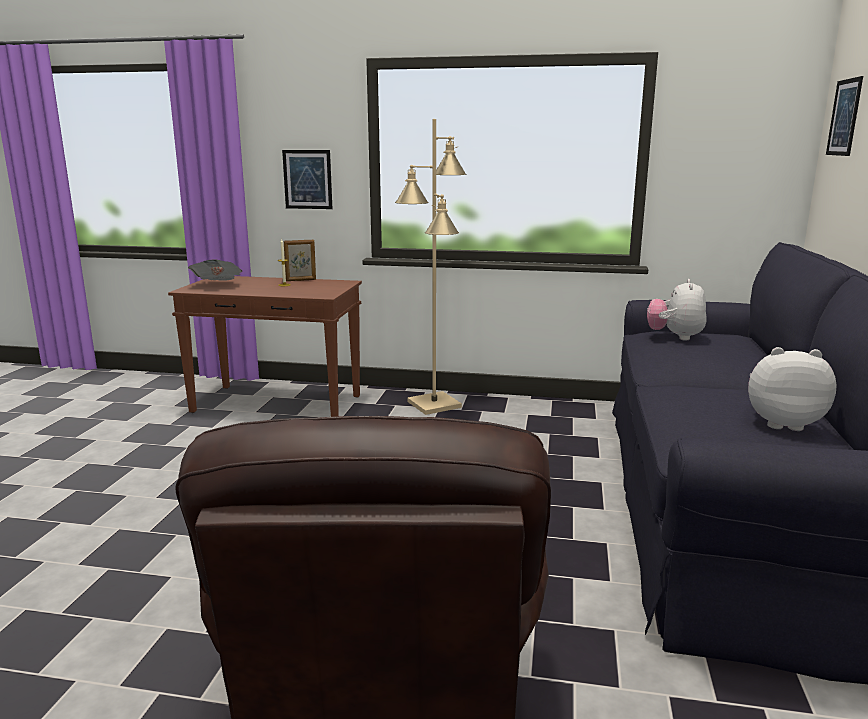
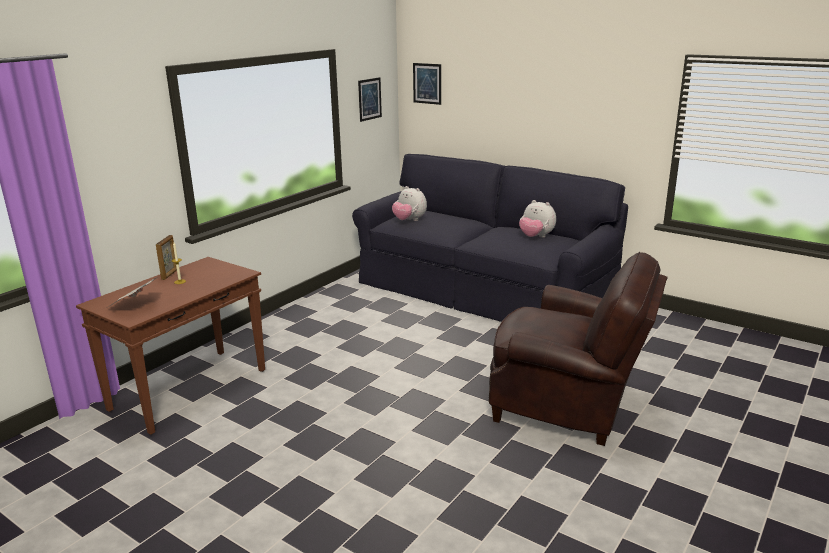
camera: 65 degrees left, 5 degrees up
(307, 179) = (130, 183): picture -> picture (369, 99)
(435, 404) = (275, 329): beige floor lamp -> none
(782, 423) = (536, 237): plush toy -> plush toy turned 90 degrees counterclockwise

